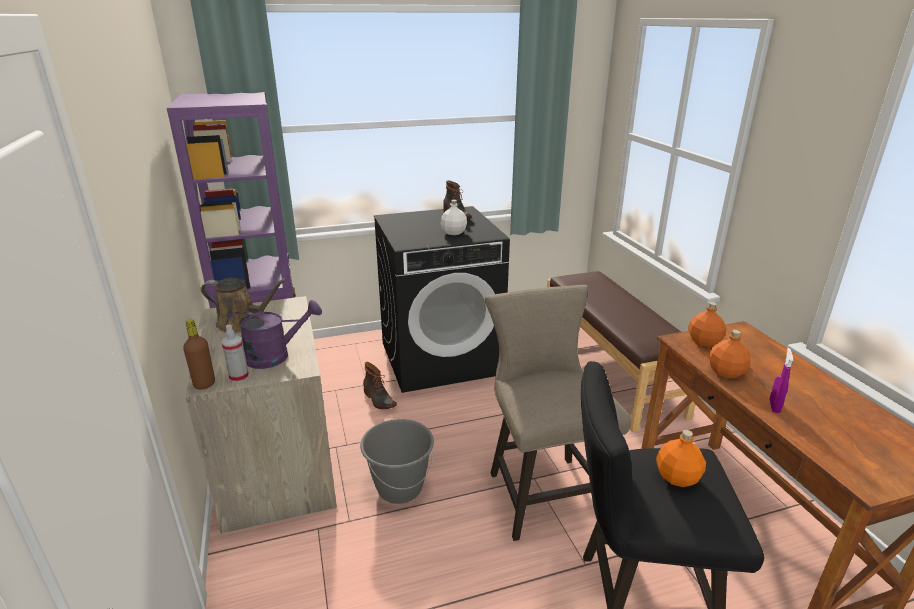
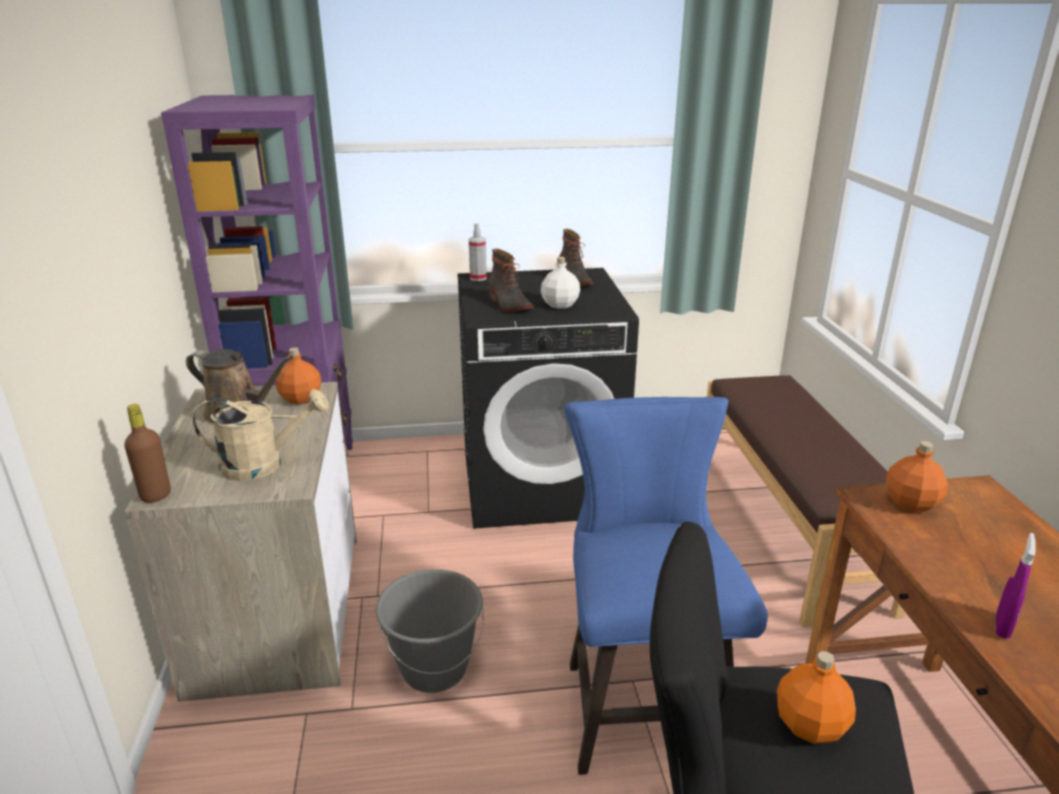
camera: 10 degrees right, 0 degrees up
(239, 377) = (204, 490): spray bottle -> spray bottle (478, 278)
(276, 356) = (263, 464): purple watering can -> beige watering can
(378, 399) = (438, 535): boot -> boot (508, 304)
(542, 489) = (641, 700): beige stool -> blue stool
(725, 372) = (933, 557): orange bottle -> orange bottle (300, 398)

